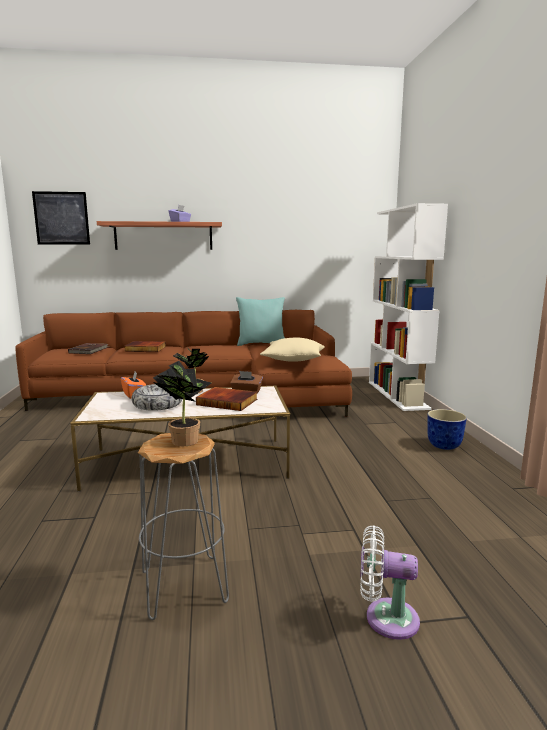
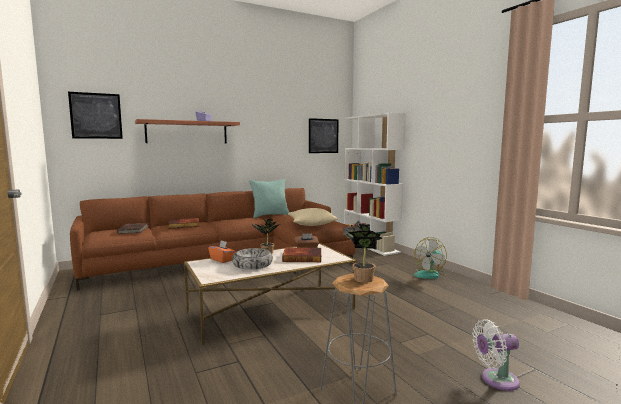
camera: 20 degrees left, 5 degrees down
(348, 239) = (323, 136): none -> picture
(444, 446) = (430, 274): planter -> fan

